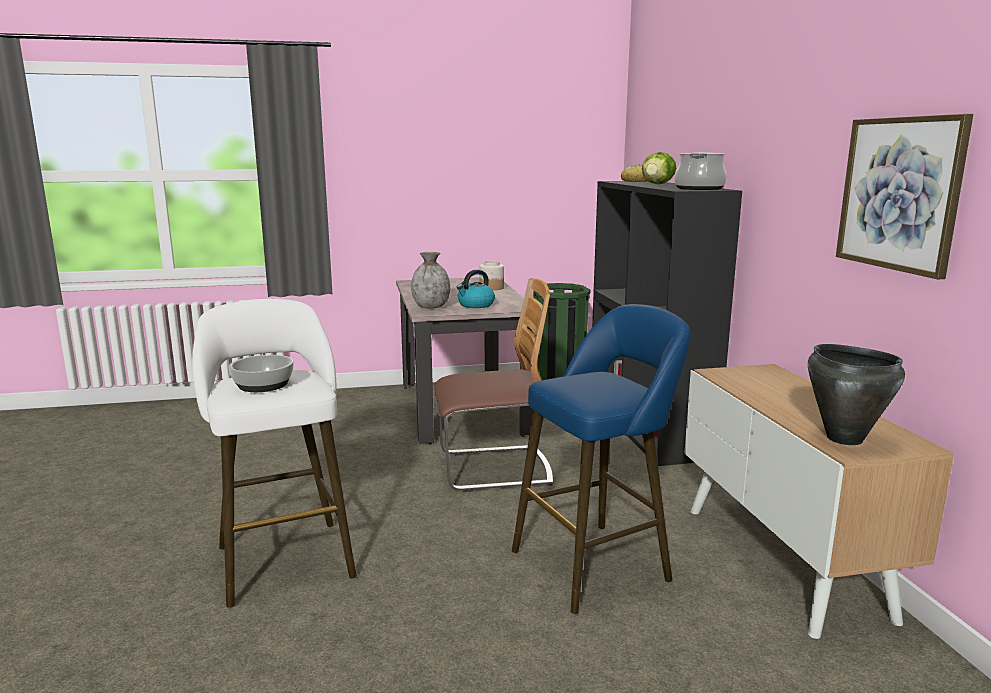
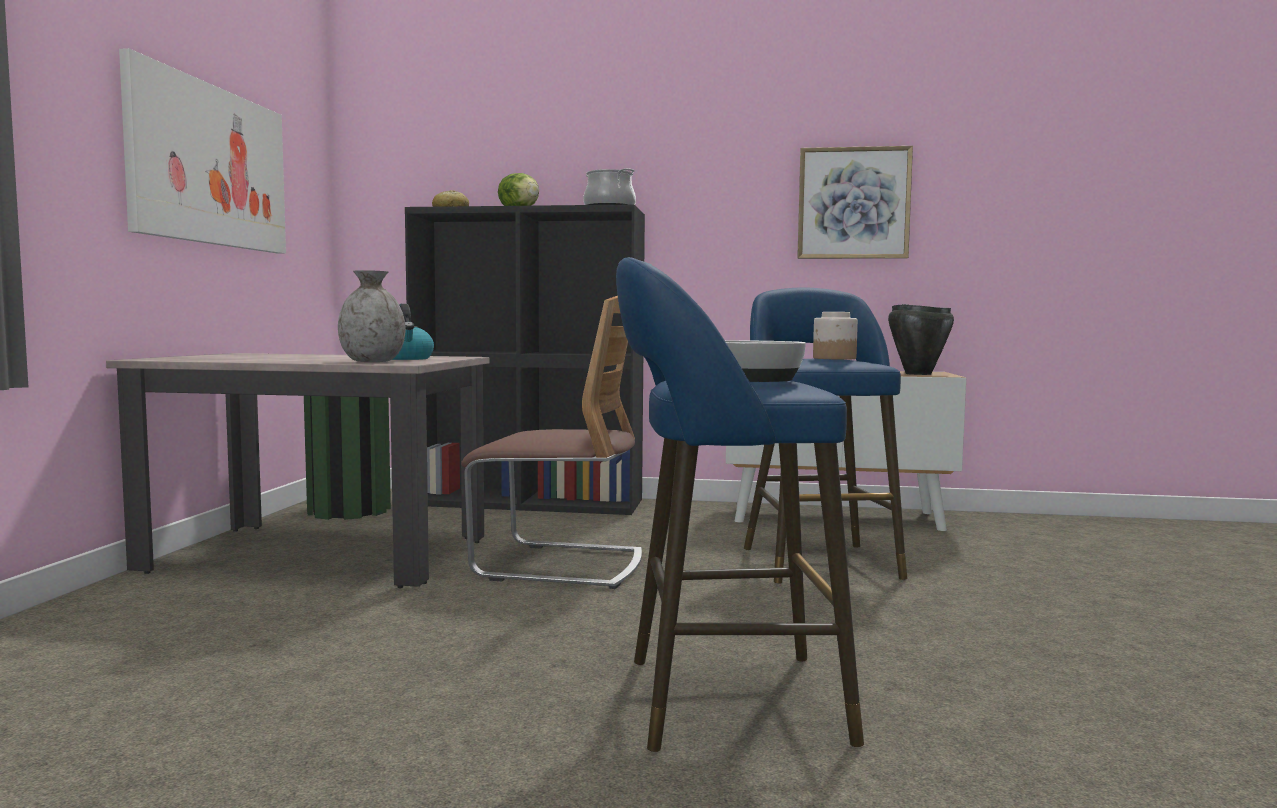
camera: 70 degrees left, 10 degrees down
(283, 557) = (720, 700): white stool -> blue stool
(482, 165) = (210, 166): none -> picture
(491, 288) = (309, 355): jar -> jar (834, 358)
(494, 469) = (559, 565): chair -> chair turned 90 degrees clockwise

